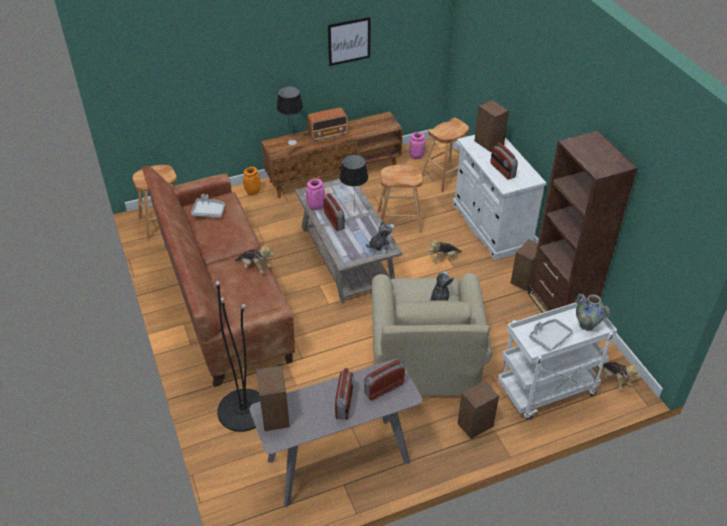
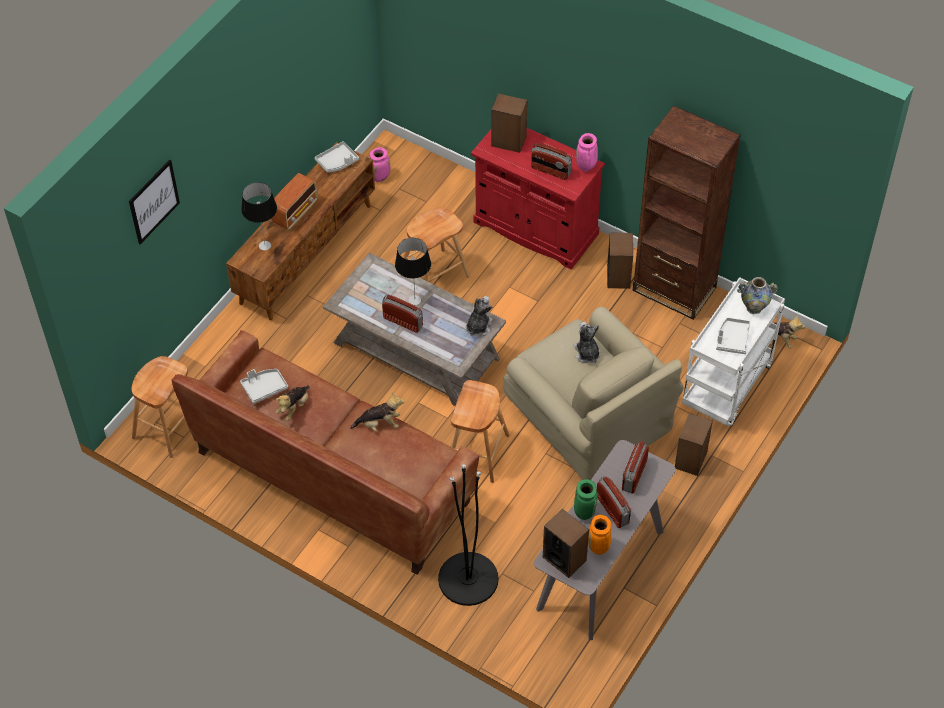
camera: 35 degrees left, 10 degrees up
(253, 192) = (234, 329): orange vase -> orange vase (599, 547)
(316, 207) = (368, 316): pink vase -> pink vase (586, 167)
(322, 391) = (584, 511): none -> green vase
(349, 41) = (288, 93): picture -> picture (154, 201)
(379, 121) = (337, 162): none -> grey tray
(443, 258) = (517, 296): plush toy -> plush toy (294, 407)
(446, 176) = (435, 187): brown stool -> brown stool (477, 452)
(491, 226) = (535, 228): white cabinet -> red cabinet

